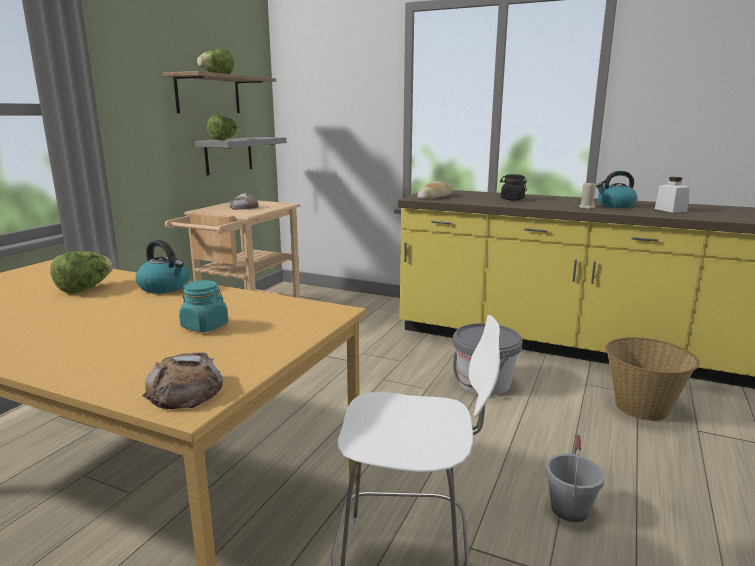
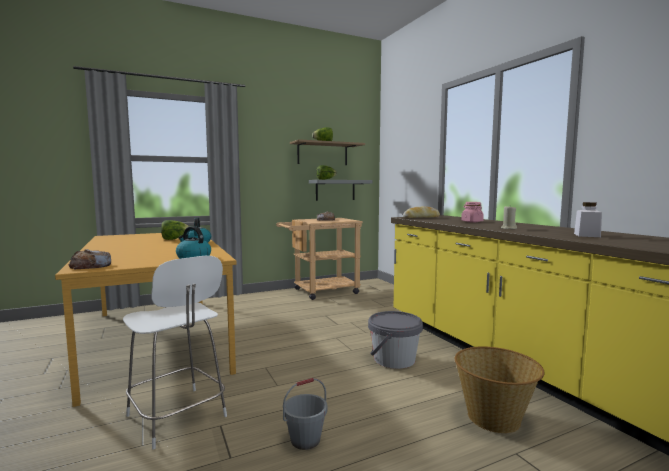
camera: 40 degrees right, 10 degrees down
(205, 326) = (162, 254): turquoise jar -> none
(512, 199) = (472, 222): black jar -> pink jar
(615, 205) = (544, 229): kettle -> kettle (193, 257)

